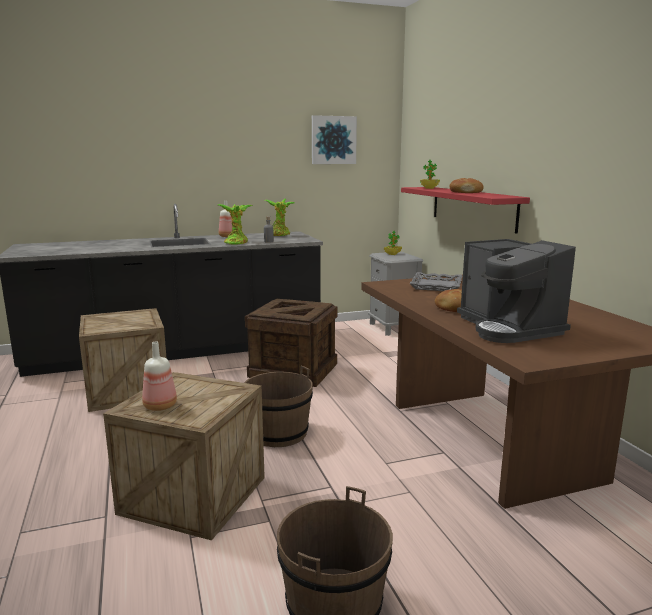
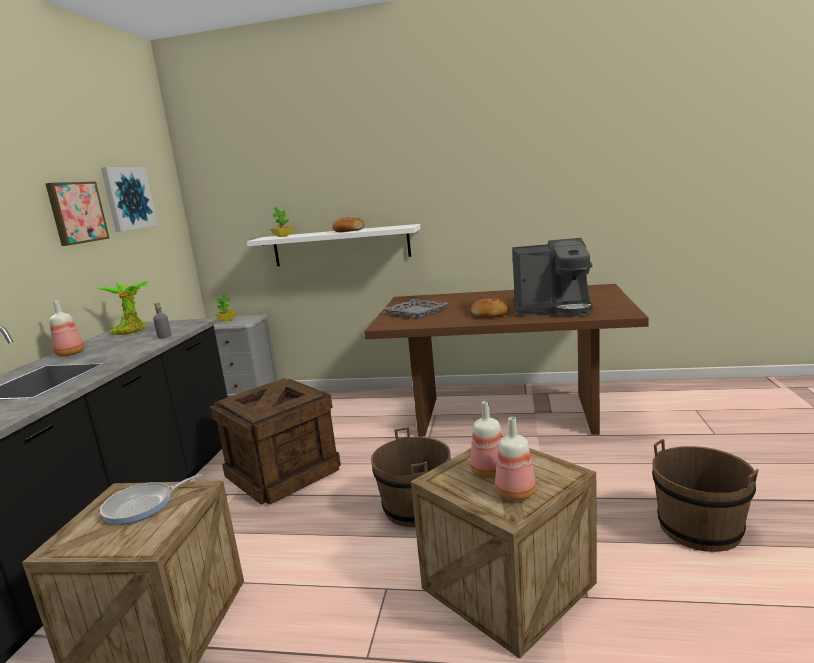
camera: 60 degrees left, 0 degrees up
(132, 319) = (143, 505): none -> frying pan
(192, 392) = (488, 472): none -> bottle
(236, 242) = (130, 350): potted plant -> none
(278, 146) = (76, 212): none -> picture
(472, 207) = (340, 246): red shelf -> white shelf

